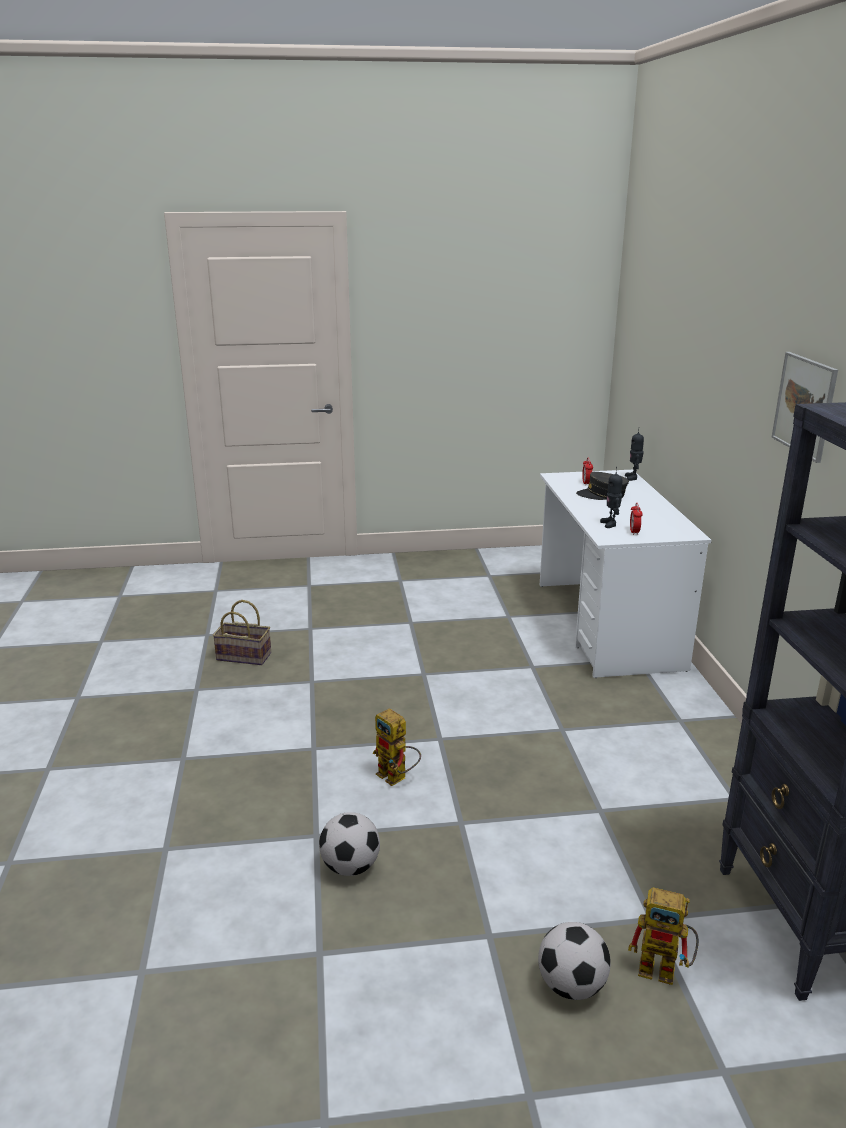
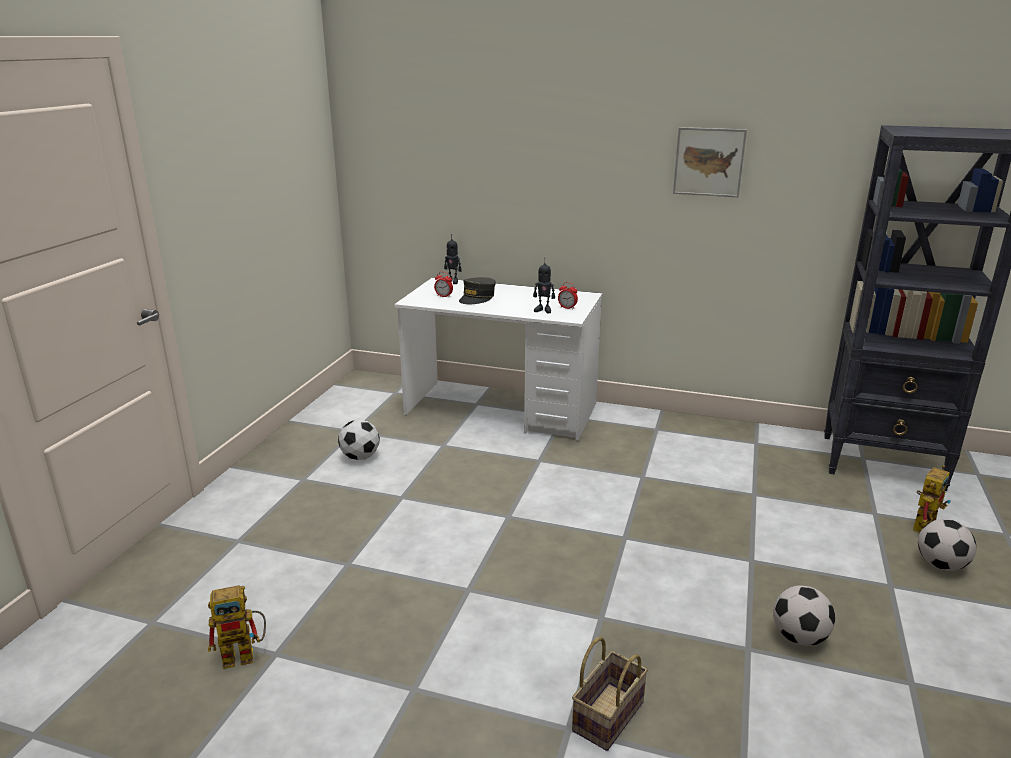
camera: 65 degrees left, 0 degrees up
(245, 656) = (367, 629): basket -> basket (607, 714)
(397, 778) = (675, 577): toy robot -> toy robot (245, 654)
(452, 590) = (360, 457): none -> football

